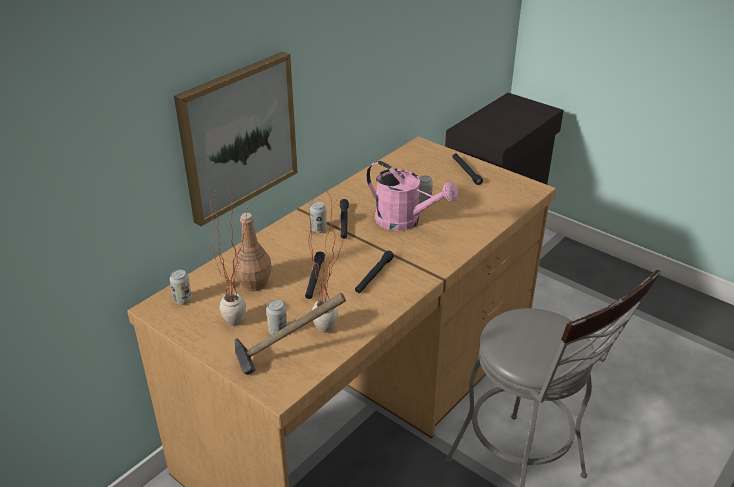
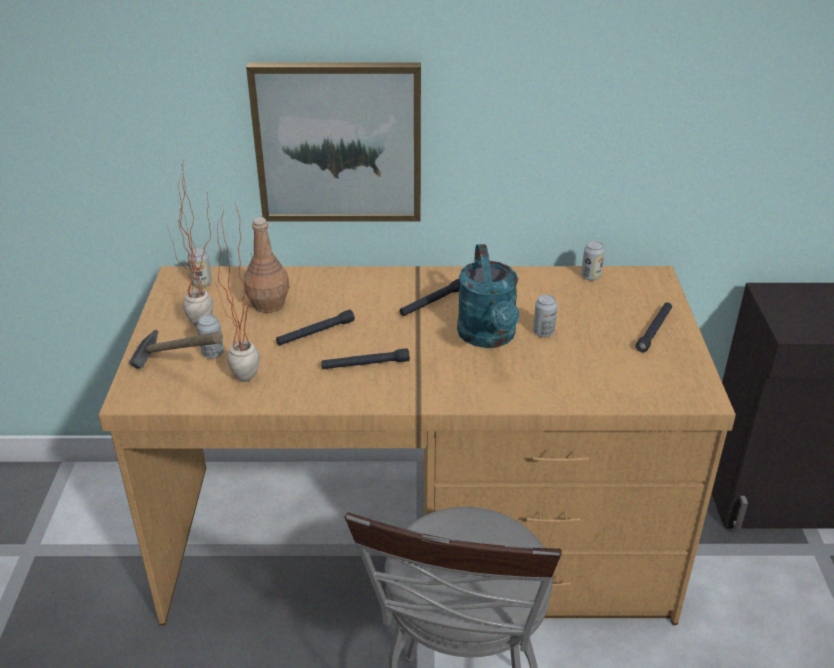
camera: 50 degrees right, 0 degrees up
(318, 229) = (399, 295): can -> can (590, 276)
(405, 221) = (489, 337): pink watering can -> turquoise watering can

